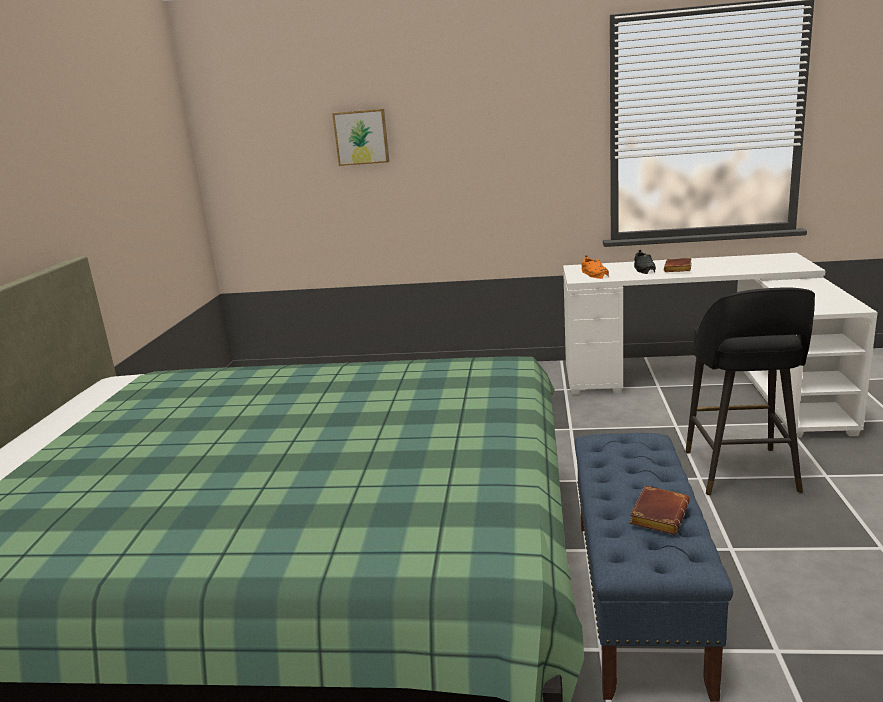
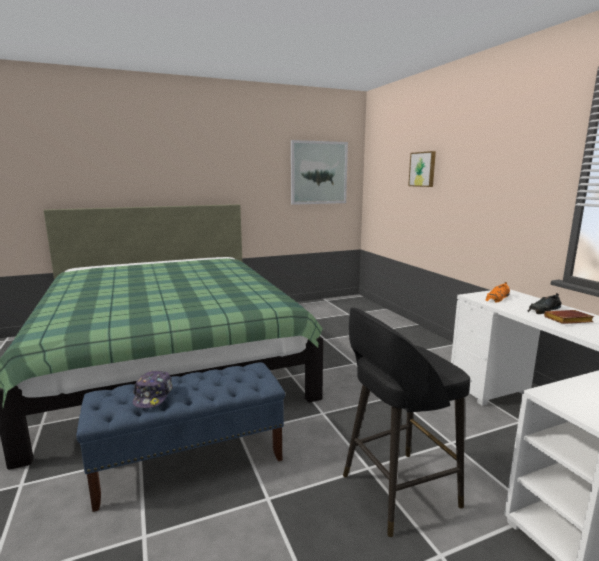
camera: 60 degrees right, 5 degrees down
(152, 164) = (319, 173): none -> picture
(657, 514) = (153, 396): brown book -> cap

